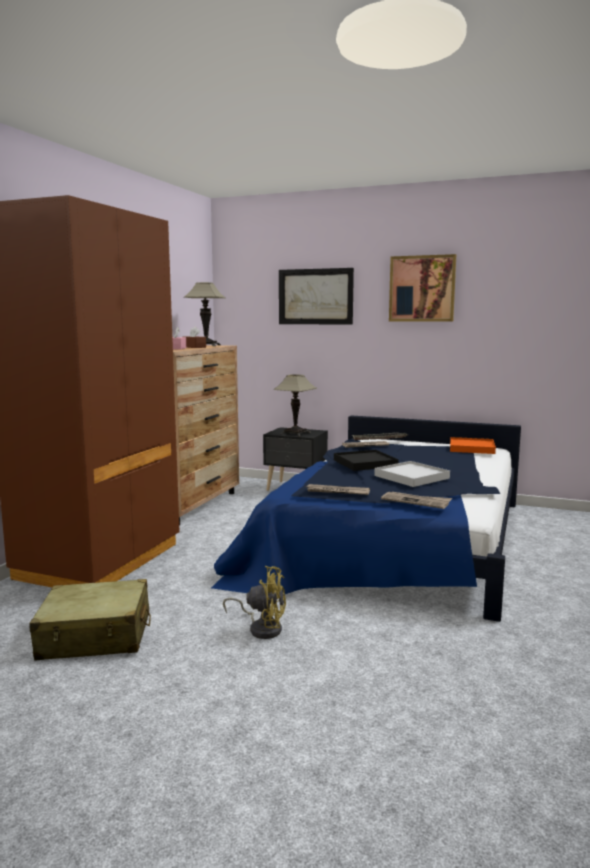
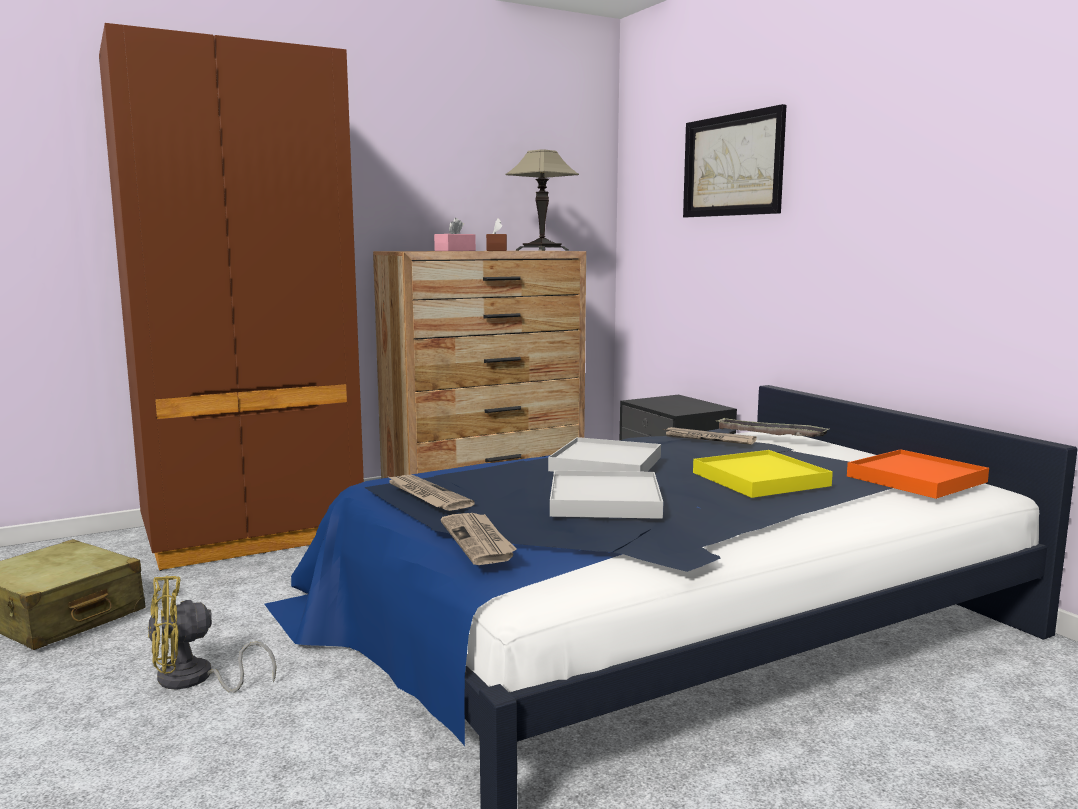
camera: 40 degrees right, 0 degrees up
(262, 628) = (194, 680): yellow fan -> yellow fan turned 105 degrees clockwise
(295, 433) = (670, 405): table lamp -> none
(365, 463) = (606, 464): black tray -> white tray
(422, 288) = (894, 132): picture -> none
(431, 458) = (760, 479): none -> yellow tray

